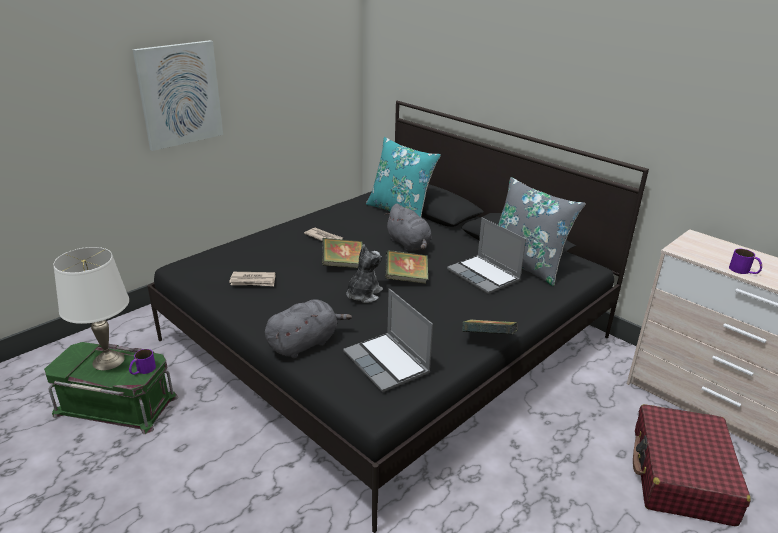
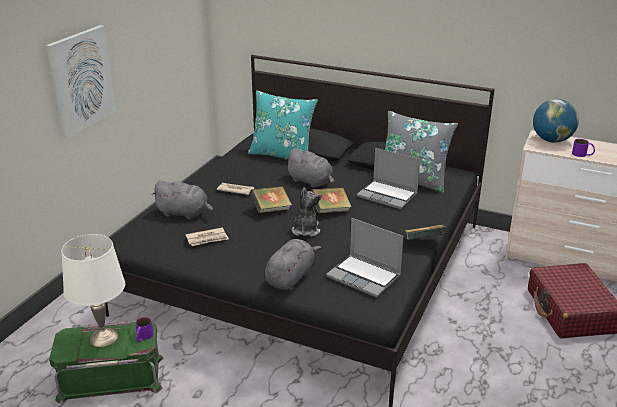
camera: 20 degrees left, 0 degrees up
(255, 251) = (184, 213): none -> grey plush toy
(710, 246) = (551, 140): none -> globe

